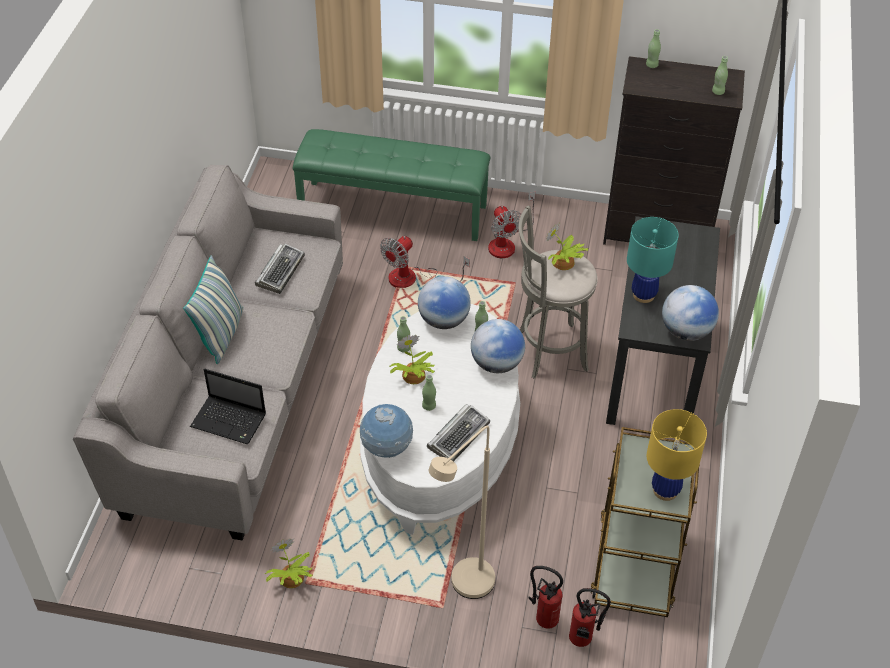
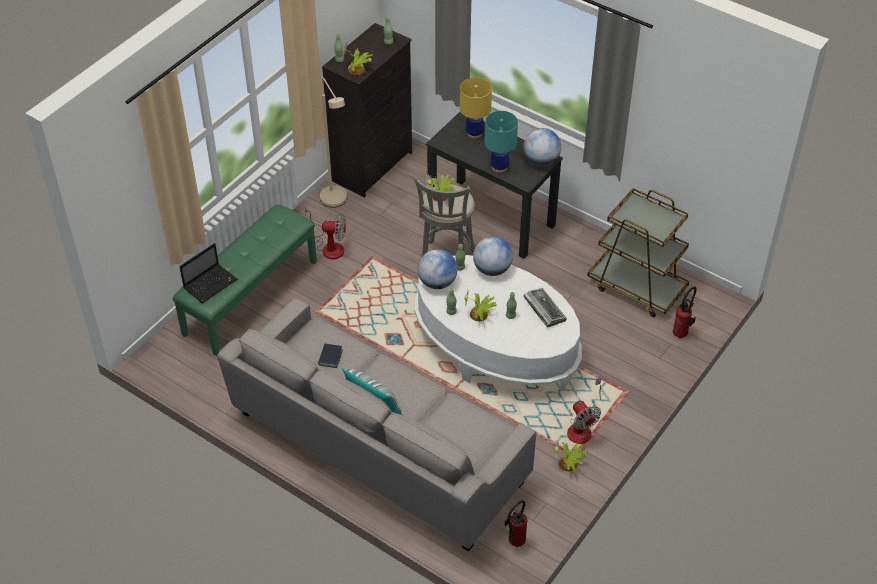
camera: 65 degrees left, 0 degrees up
(230, 421) = (464, 427): laptop -> laptop (211, 283)
(280, 271) = (330, 357): keyboard -> book
(387, 448) = (536, 349): globe -> none
(413, 279) = (331, 310): fan -> fan (582, 427)
(464, 588) = (618, 375): beige floor lamp -> beige floor lamp (336, 203)
(543, 618) = (658, 345): fire extinguisher -> fire extinguisher (514, 542)
(645, 84) = (357, 70): none -> potted plant
(665, 490) = (660, 218): yellow table lamp -> yellow table lamp (474, 133)

